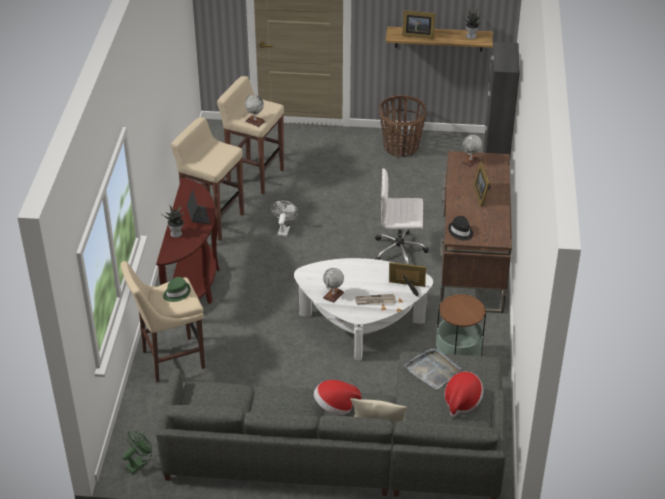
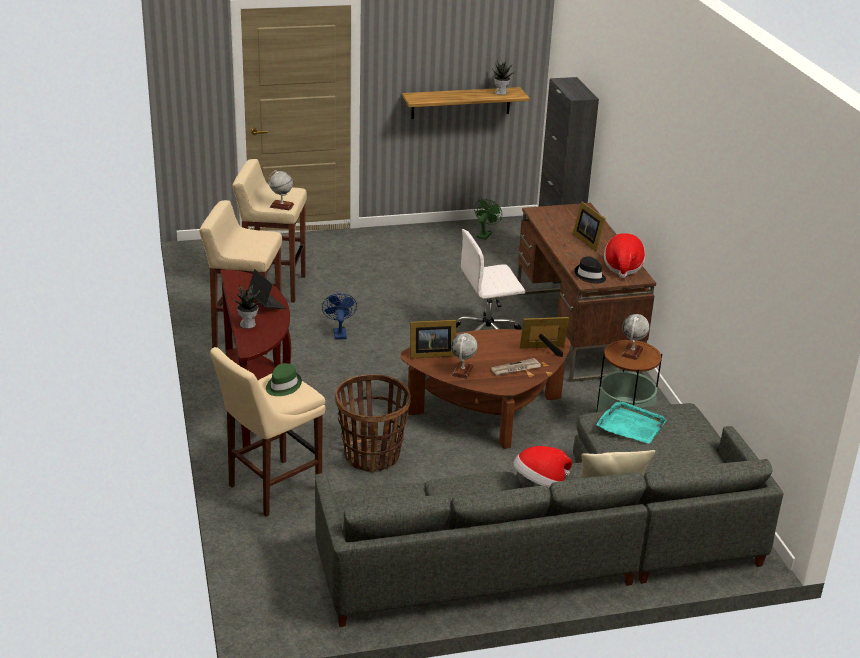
camera: 20 degrees left, 10 degrees down
(138, 463) = (292, 614): green fan -> green fan (485, 234)
(284, 229) = (339, 332): white fan -> blue fan
(361, 322) = (487, 409): white coffee table -> brown coffee table
(401, 147) = (428, 239): basket -> basket (372, 456)
(417, 35) = (441, 96): picture frame -> picture frame (430, 354)
(433, 370) = (631, 425): grey tray -> turquoise tray
(462, 401) = (685, 450): hat -> hat (623, 267)
(470, 161) = (553, 213): globe -> globe (632, 352)

